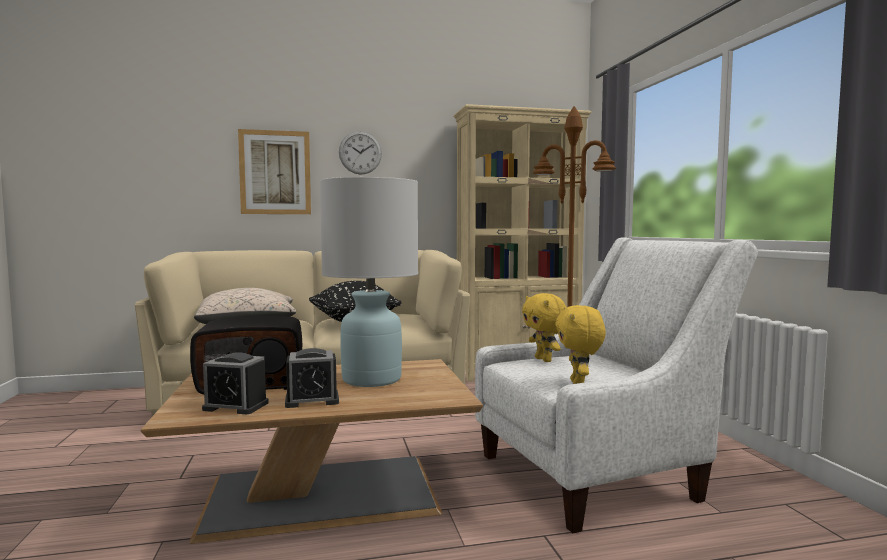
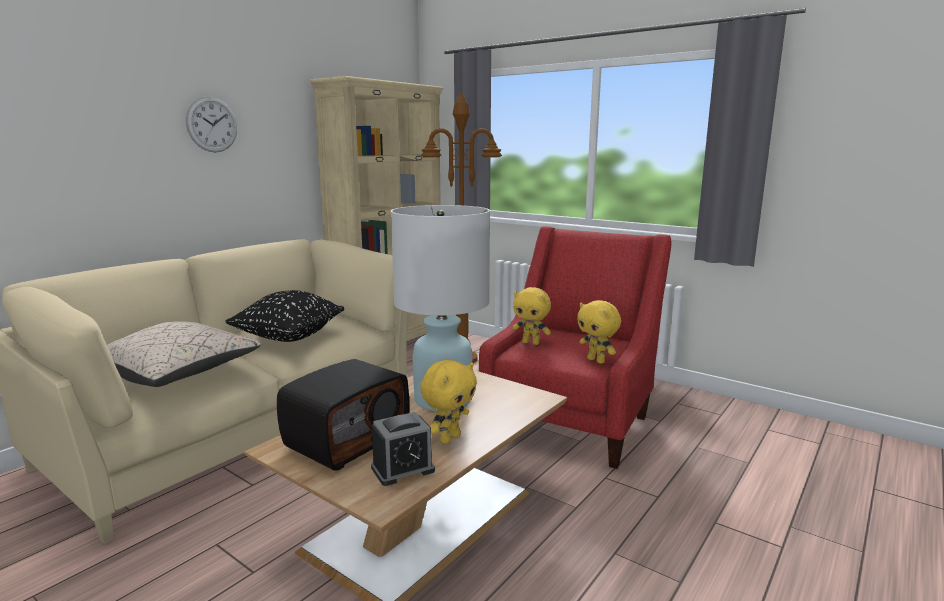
camera: 40 degrees left, 10 degrees up
(275, 172) = (103, 154): picture -> none
(312, 400) = (449, 438): alarm clock -> yellow plush toy
(599, 474) = (572, 420): white armchair -> red armchair

